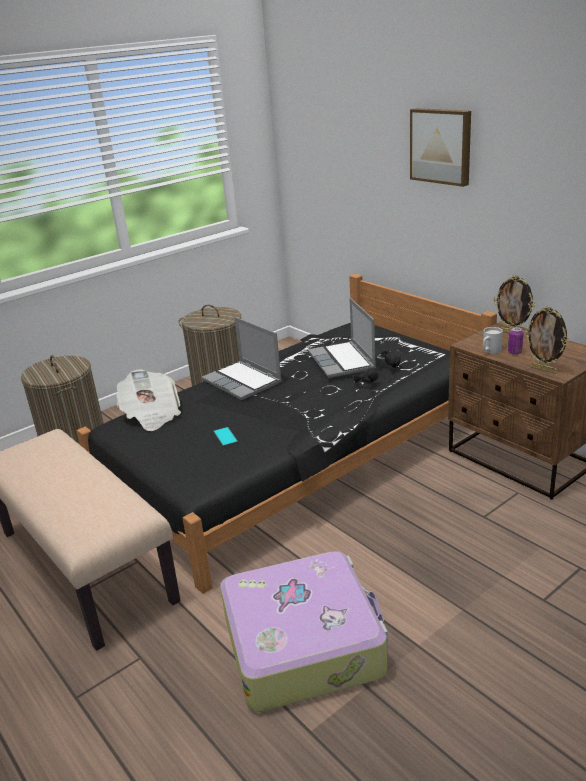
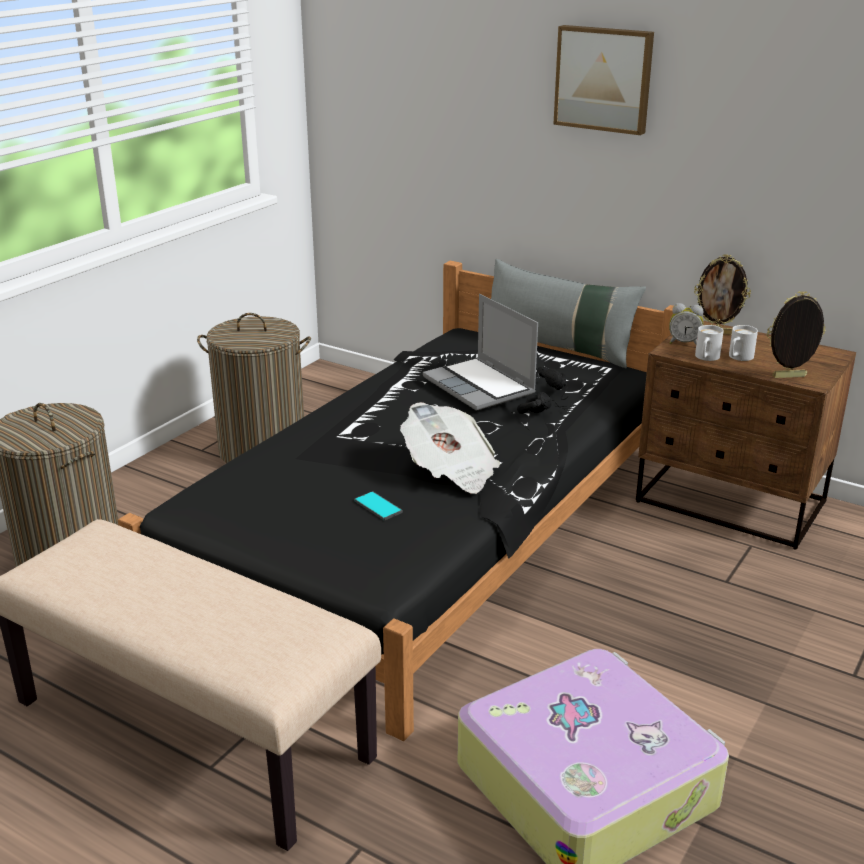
camera: 20 degrees left, 0 degrees up
(151, 415) = (237, 485): newspaper -> newspaper (450, 471)
(243, 382) = (350, 425): laptop -> none
(417, 337) = (558, 347): none -> grey pillow
(481, 339) = (684, 343): none -> alarm clock
(514, 352) = (738, 358): can -> white mug
(543, 369) = (789, 377): picture frame -> picture frame turned 150 degrees clockwise

